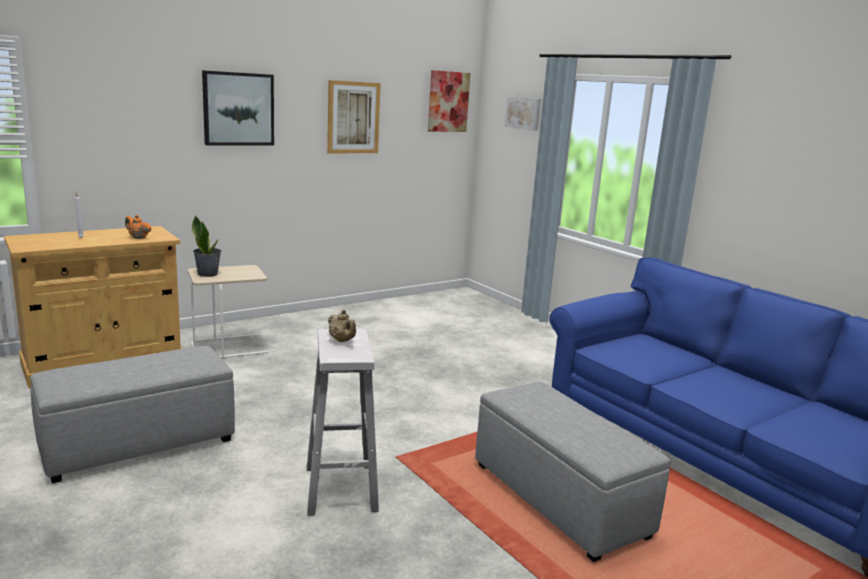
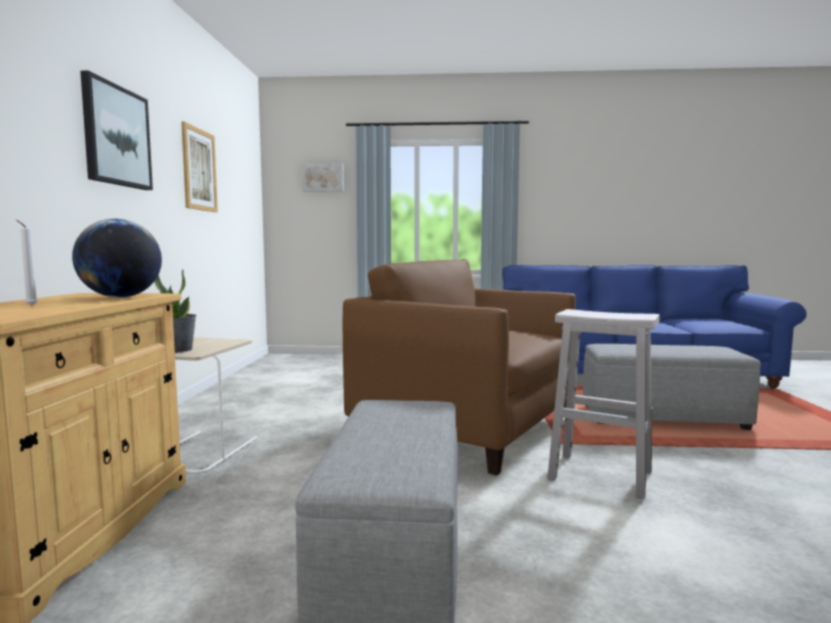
camera: 50 degrees left, 10 degrees down
(138, 238) = (121, 297): orange teapot -> globe
(342, 341) = (596, 313): beige teapot -> none
(384, 411) = (466, 428): none -> brown armchair
(448, 101) = (248, 167): picture -> none

